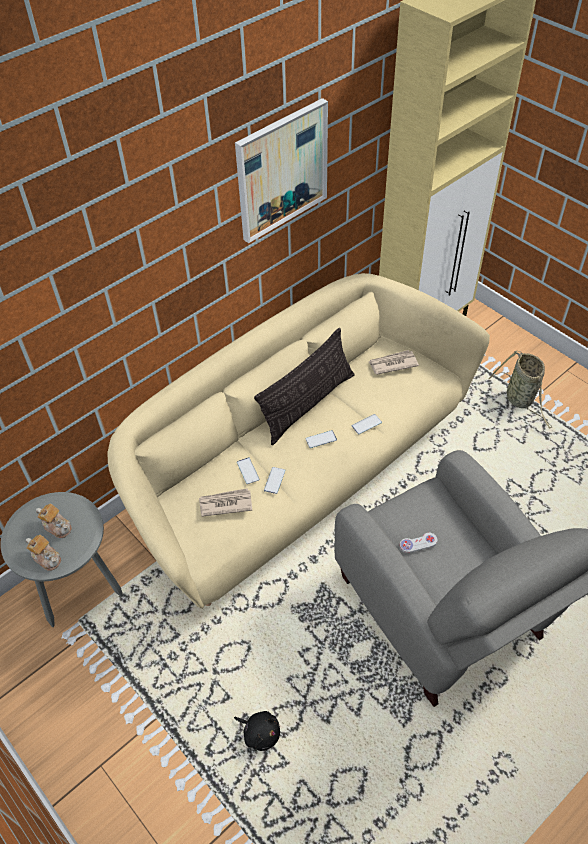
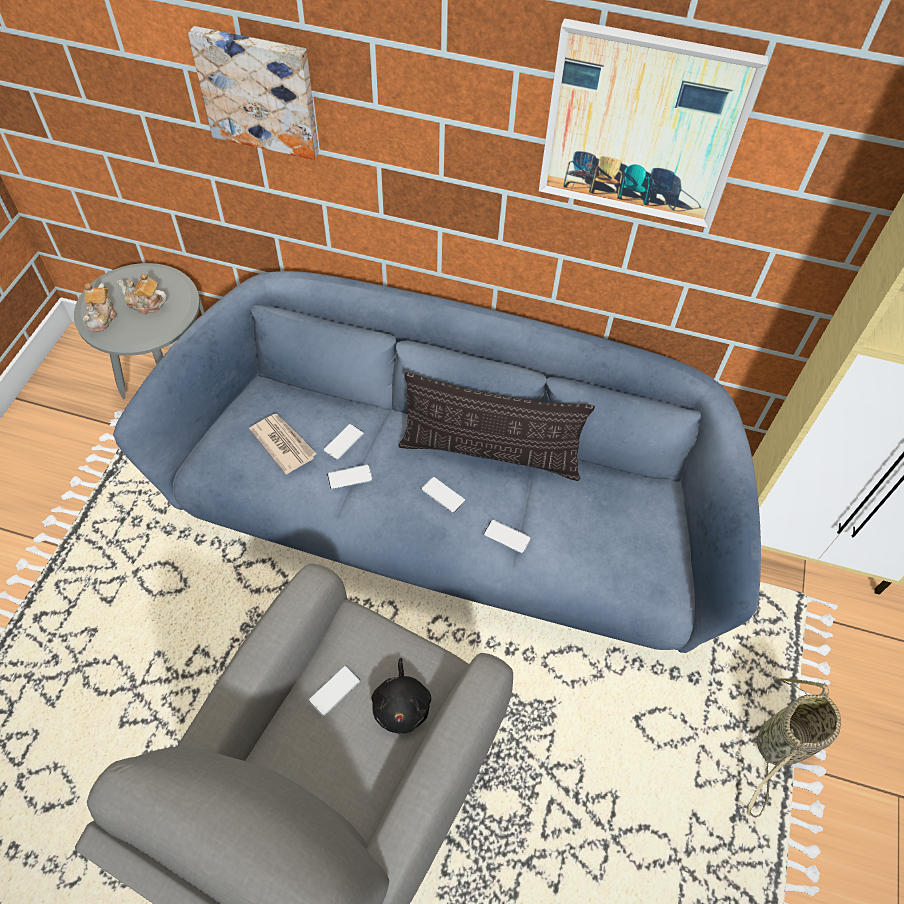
camera: 55 degrees right, 5 degrees up
(57, 526) = (146, 304): teapot -> teapot turned 105 degrees clockwise
(76, 312) = (259, 91): none -> picture
(260, 733) = (80, 657): black plush toy -> black plush toy (402, 705)
(296, 473) = (448, 517): beige sofa -> blue sofa
(392, 364) = (634, 517): newspaper -> none
(418, 543) = (334, 690): white game controller -> phone

